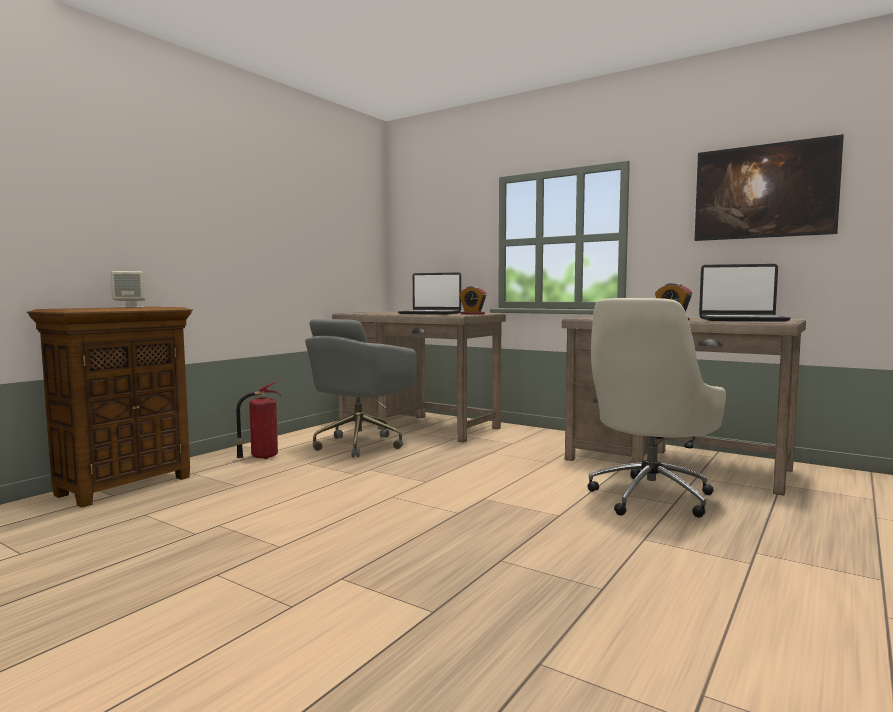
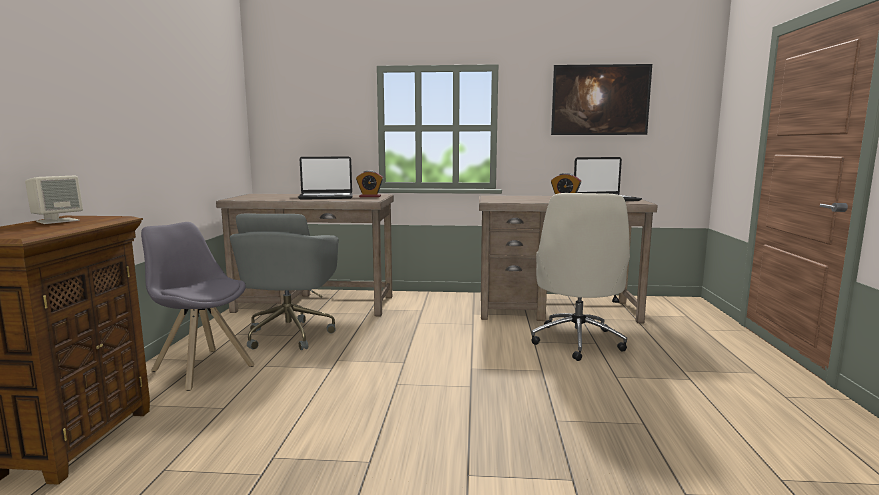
camera: 30 degrees left, 5 degrees up
(262, 457) = (202, 368): fire extinguisher -> grey chair

